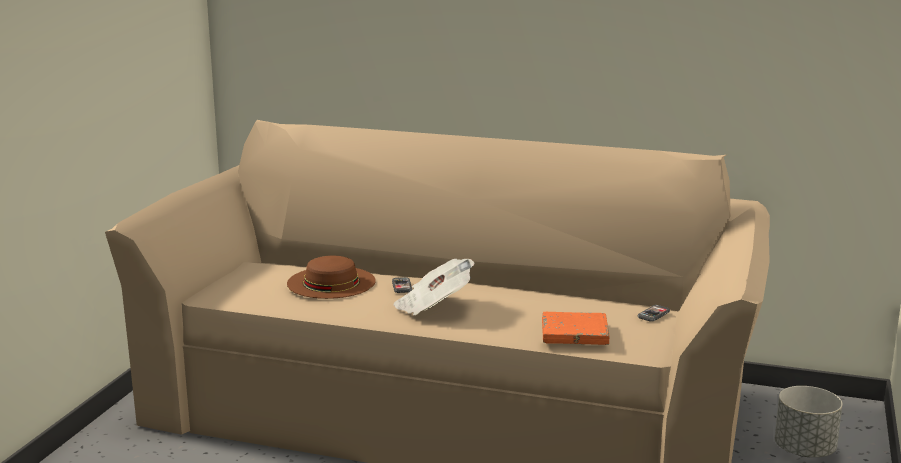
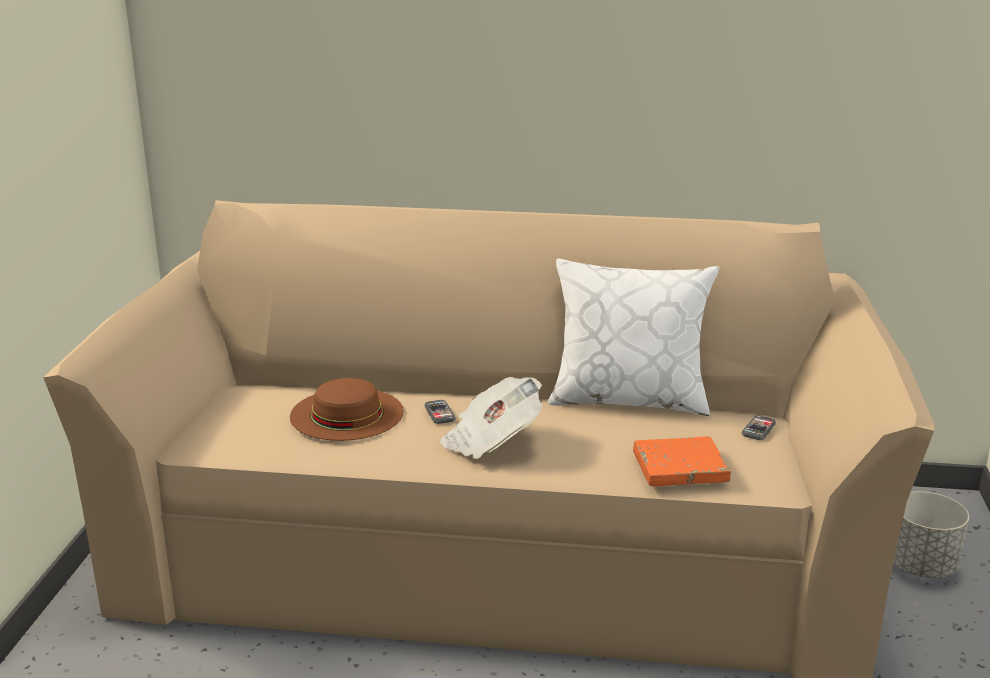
camera: 10 degrees left, 5 degrees up
(558, 288) = (629, 399): none -> white pillow

